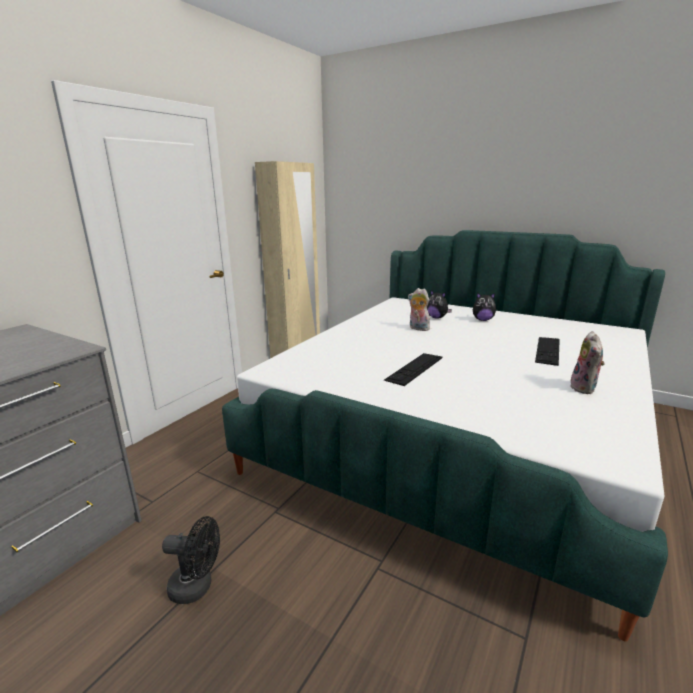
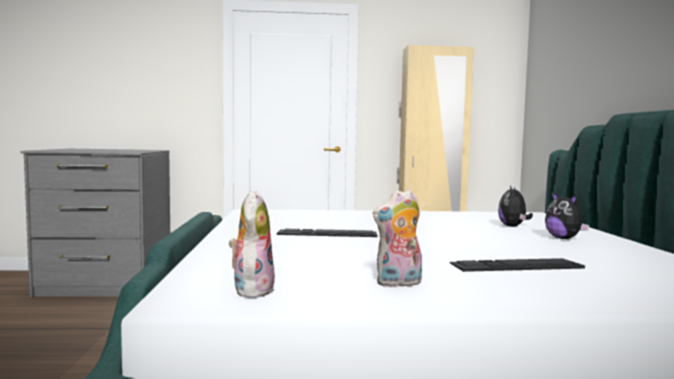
camera: 55 degrees right, 15 degrees down
(197, 587) = (90, 328): black fan -> none
(418, 328) = (452, 225): plush toy -> plush toy (251, 290)

